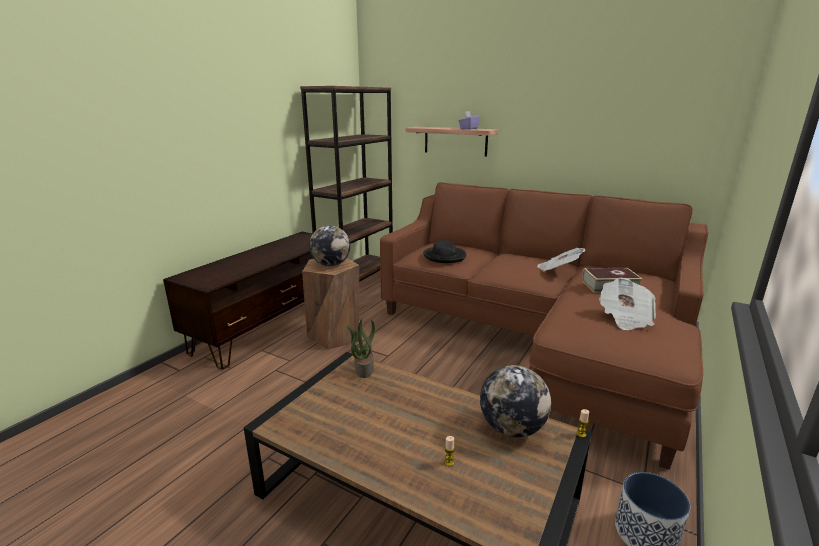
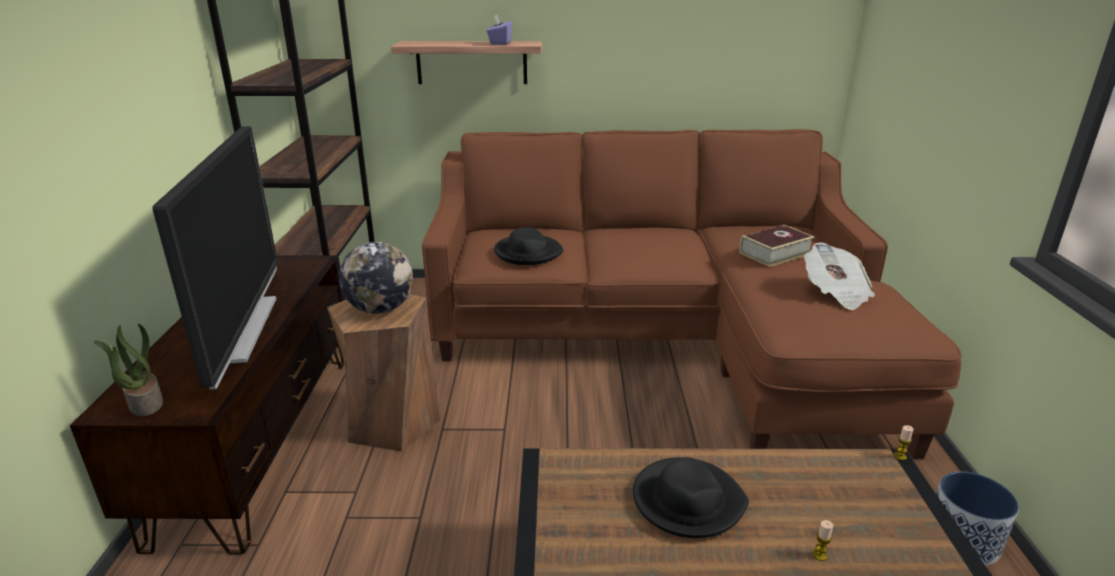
camera: 30 degrees left, 5 degrees up
(262, 260) = (241, 329): none -> television
(363, 369) = (579, 467): potted plant -> potted plant (144, 403)
(402, 405) = (687, 501): none -> black hat
(512, 428) = (833, 479): globe -> none
(558, 270) = (691, 242): newspaper -> none

